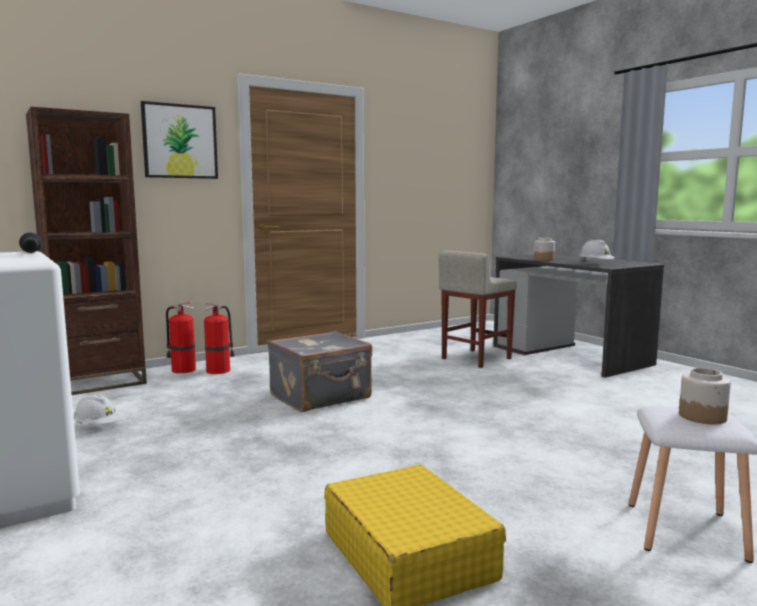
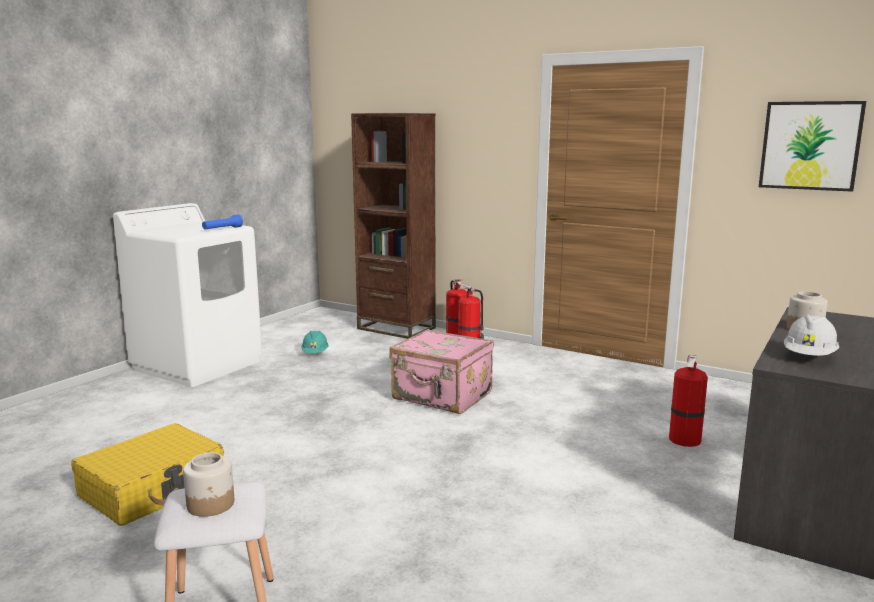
camera: 65 degrees right, 5 degrees up
(31, 254) = (222, 229): black flashlight -> blue flashlight
(97, 426) = (315, 353): white hard hat -> turquoise hard hat
(180, 141) = (484, 129): picture -> picture (810, 145)
(321, 397) = (442, 397): grey suitcase -> pink suitcase
(475, 358) = (684, 439): beige stool -> fire extinguisher

